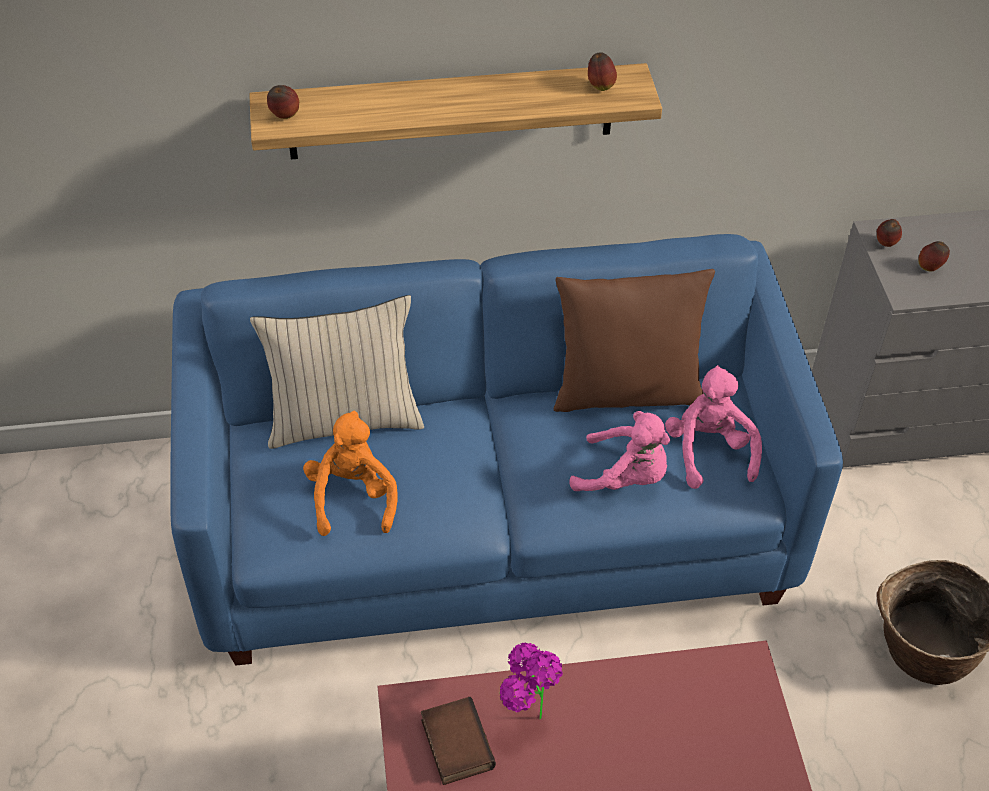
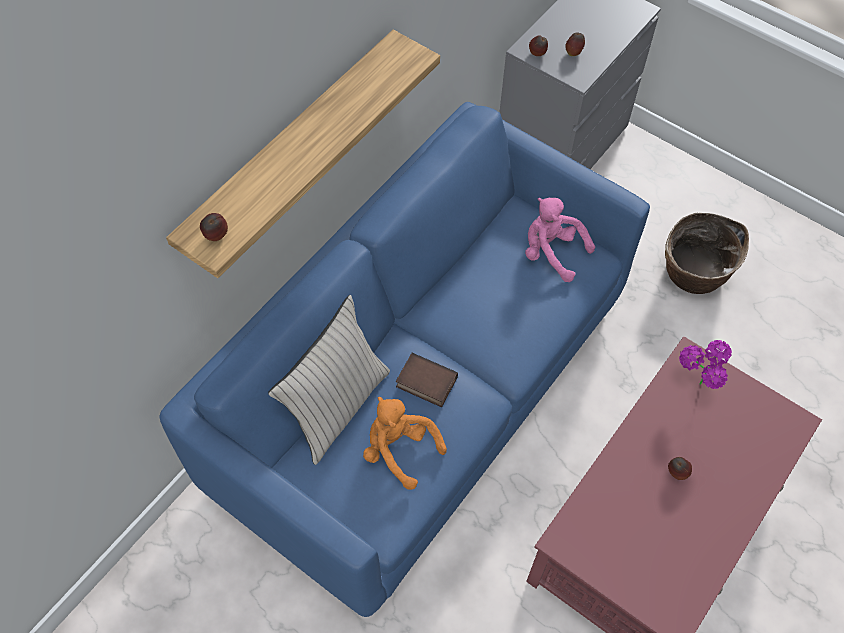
camera: 45 degrees left, 10 degrees up
(454, 744) = (609, 537): book -> book (425, 383)
(525, 717) = (625, 488): potted plant -> potted plant (693, 390)
(600, 86) = (387, 65): apple -> apple (676, 473)
(625, 477) = (530, 305): pink plush toy -> none
(626, 392) = (472, 252): brown pillow -> none

